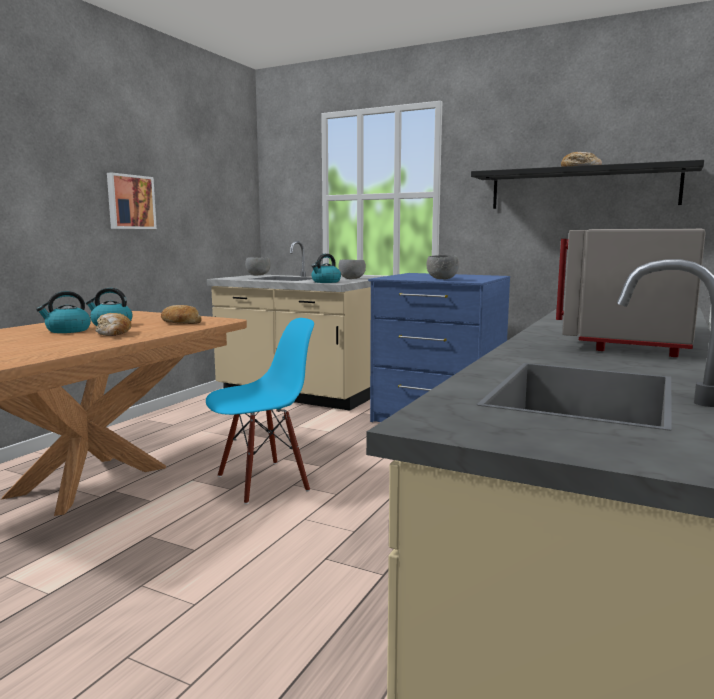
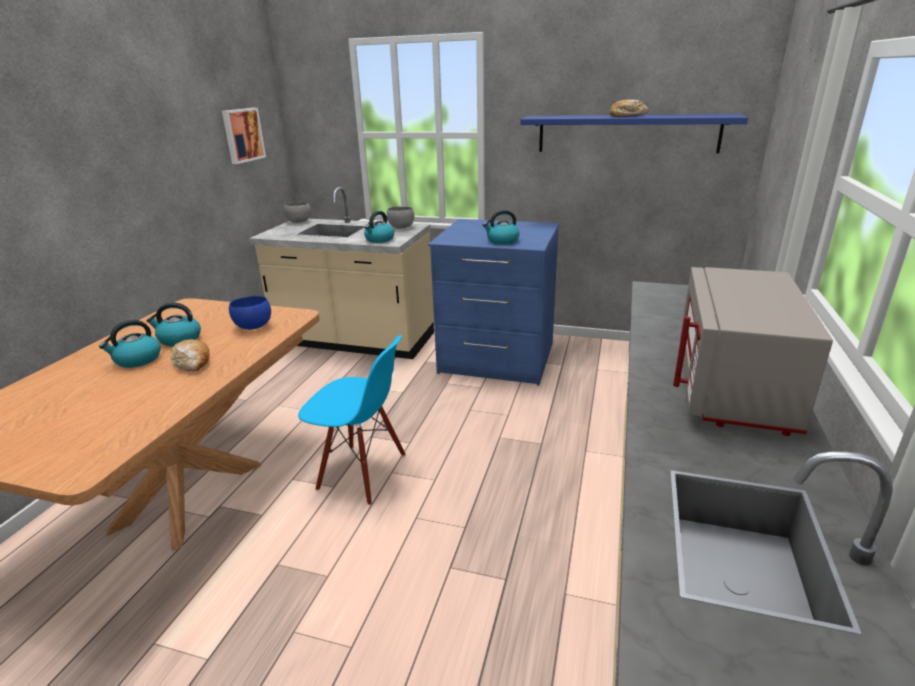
camera: 10 degrees left, 15 degrees up
(130, 202) = (157, 175): picture -> picture (242, 135)
(180, 323) = (252, 327): bread -> blue bowl
(263, 482) = (362, 472): blue chair -> blue chair turned 60 degrees clockwise
(443, 279) = (502, 241): grey bowl -> kettle
(582, 188) = (627, 133): black shelf -> blue shelf

